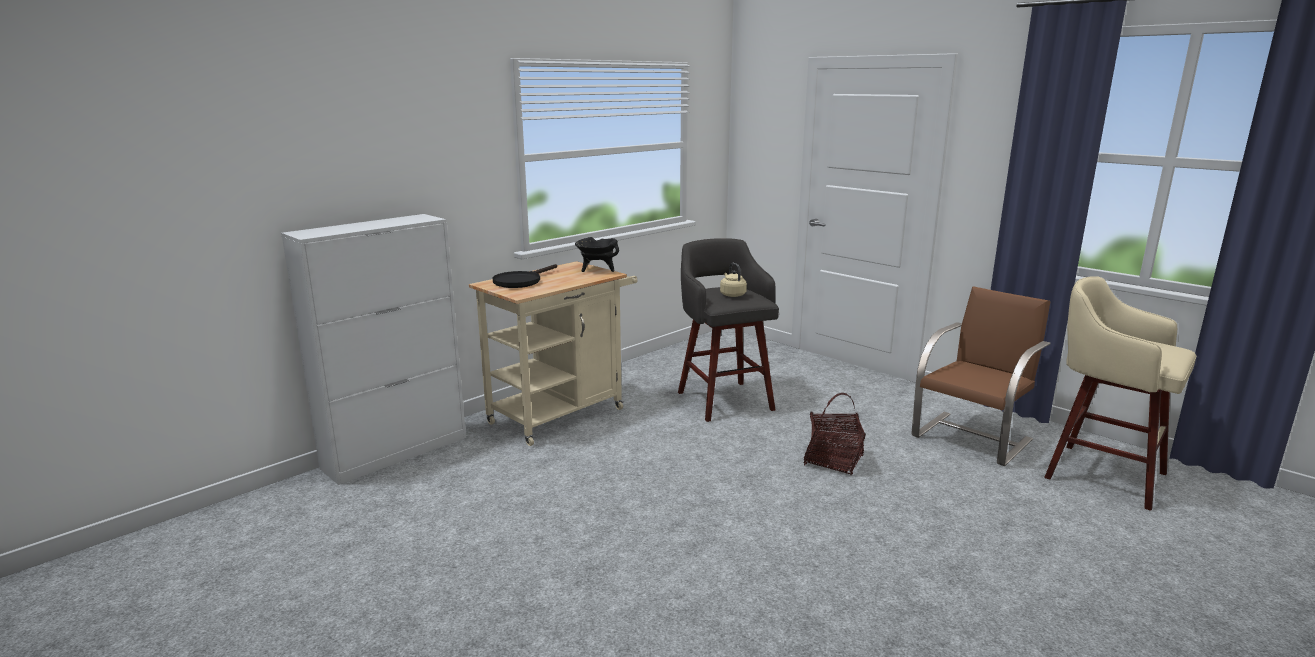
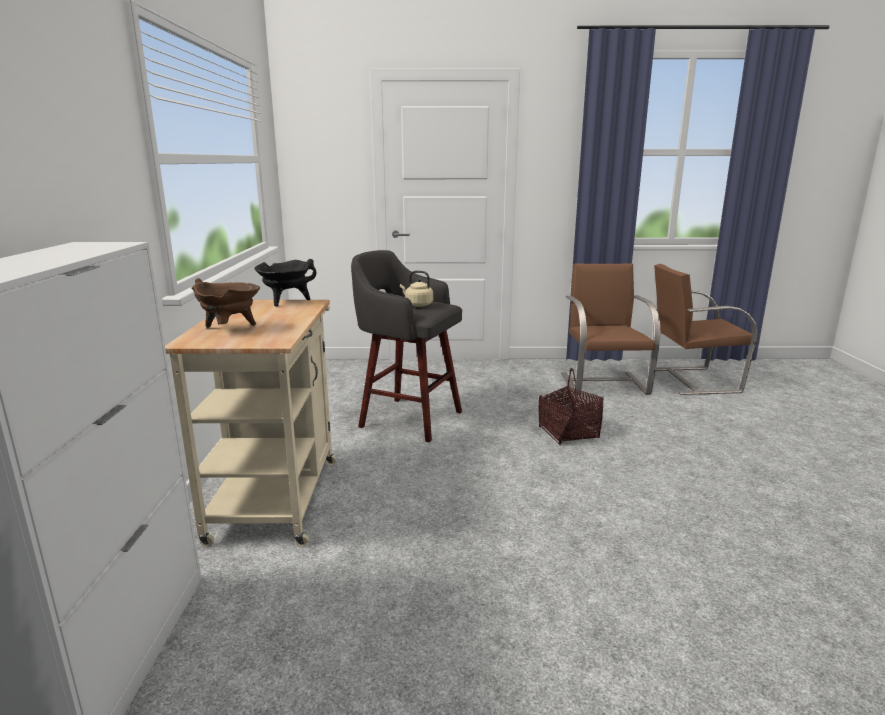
camera: 45 degrees left, 0 degrees up
(521, 281) = (230, 329): black frying pan -> brown cooking pot
(1100, 474) = (691, 380): beige stool -> brown chair

